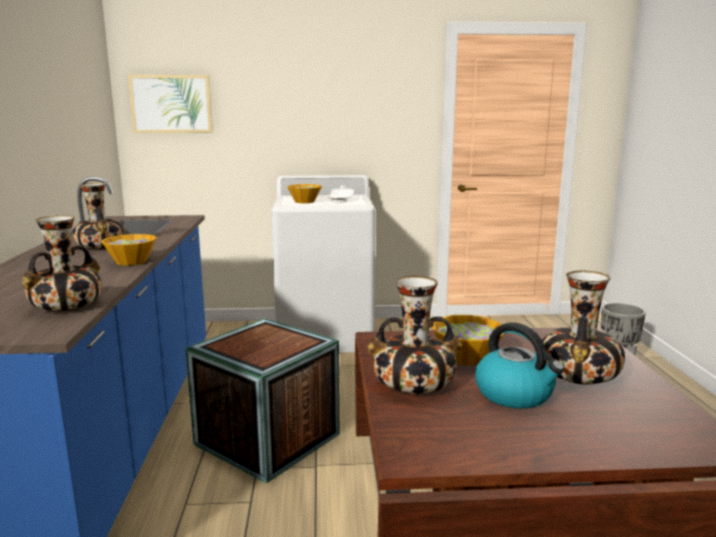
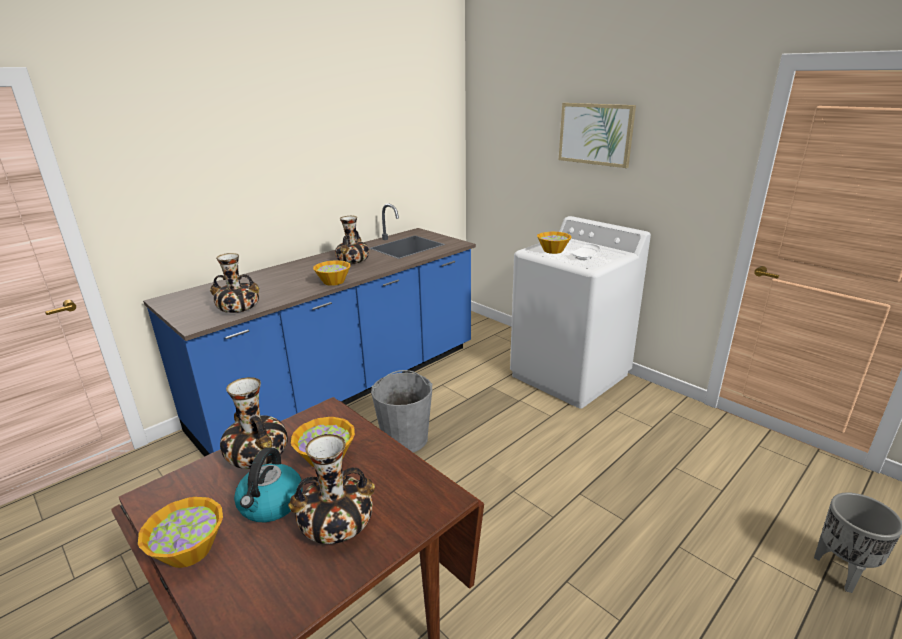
camera: 50 degrees right, 10 degrees up
(171, 104) = (500, 138): picture -> picture (595, 134)
(267, 439) = (405, 438): crate -> grey bucket
(550, 447) = (189, 549): none -> bowl

